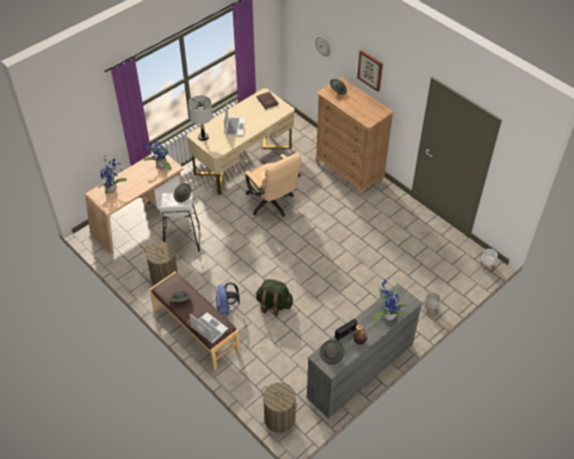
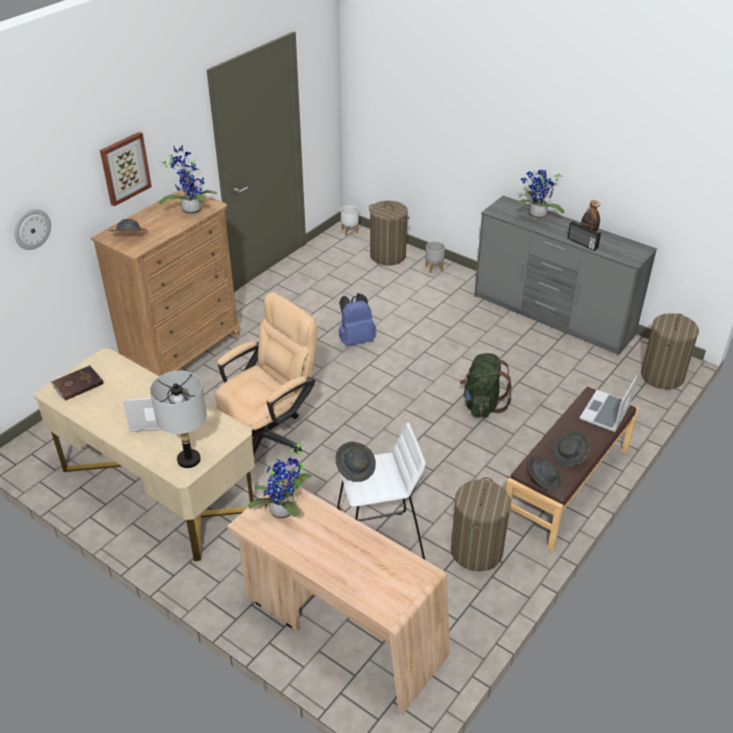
camera: 100 degrees left, 10 degrees down
(112, 189) = (368, 581): potted plant -> potted plant (191, 209)
(226, 308) = (510, 456): blue backpack -> blue backpack (356, 339)
(332, 355) = (622, 250): grey hat -> grey hat (543, 479)
(450, 284) = (388, 255): none -> laundry basket

